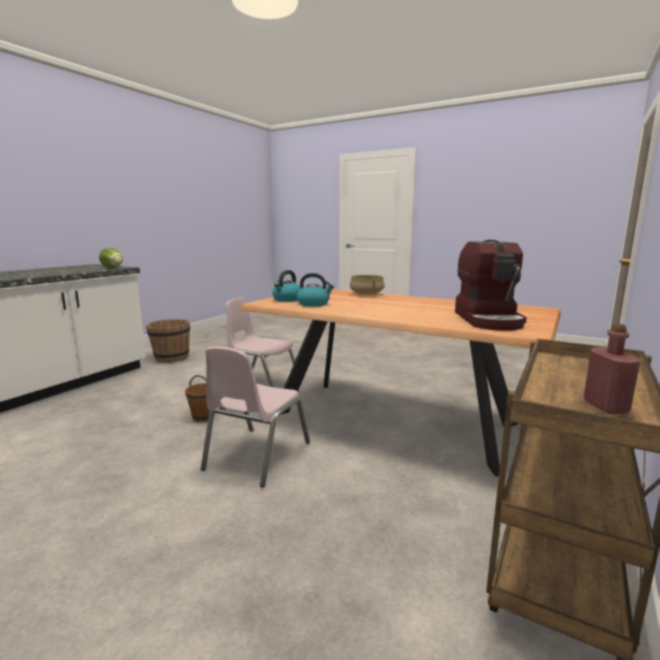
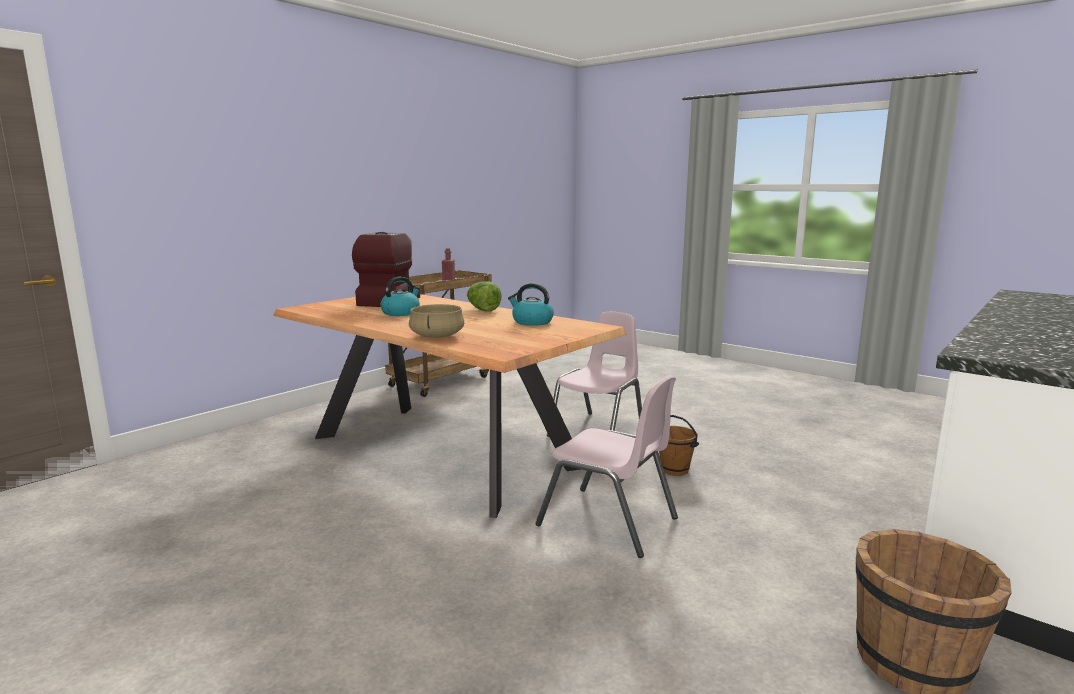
camera: 170 degrees left, 0 degrees up
(113, 268) = (988, 350): lettuce -> lettuce (482, 310)
(287, 299) = (563, 330): kettle -> kettle (401, 313)

